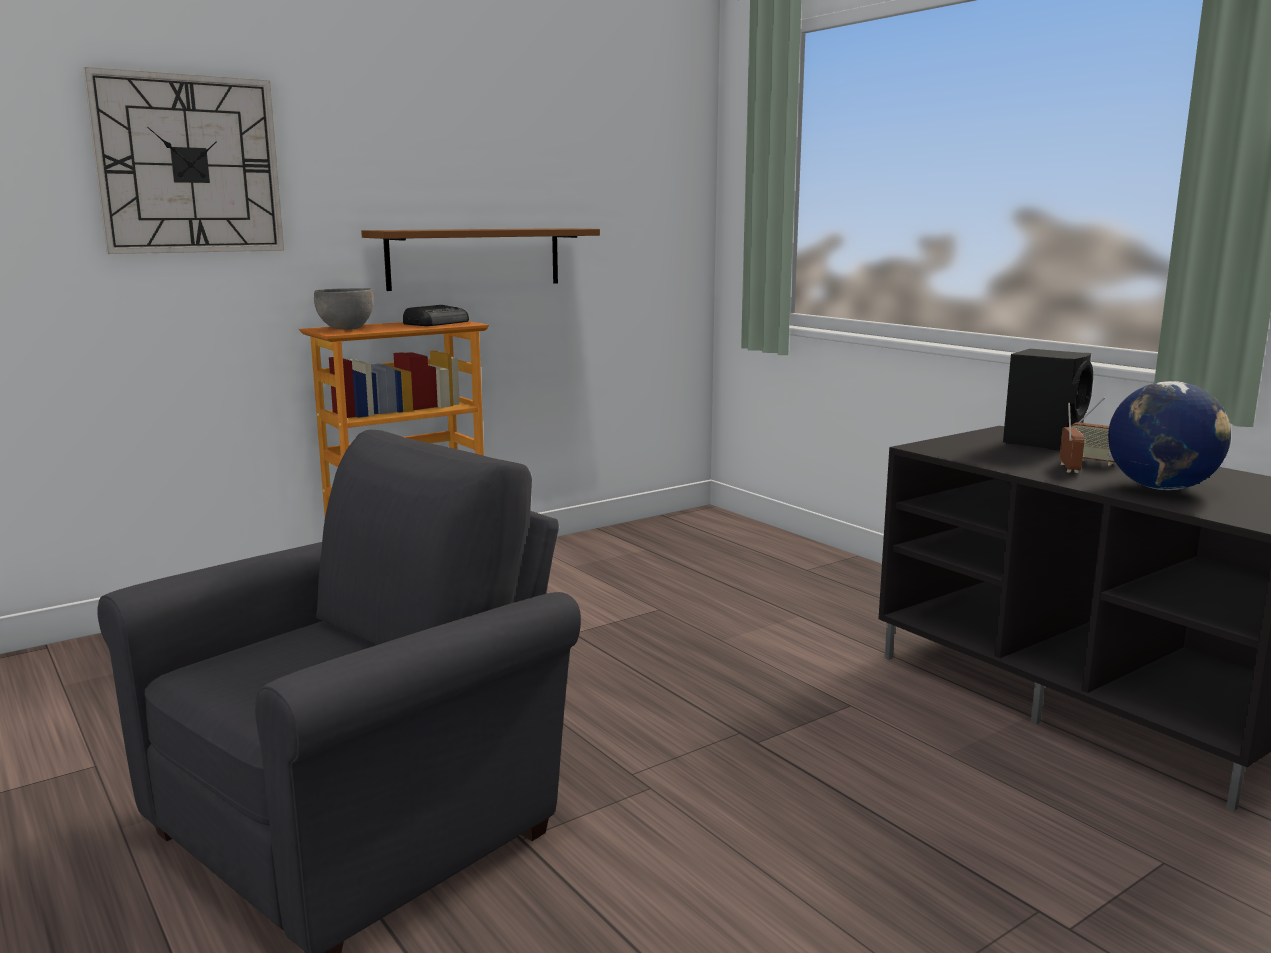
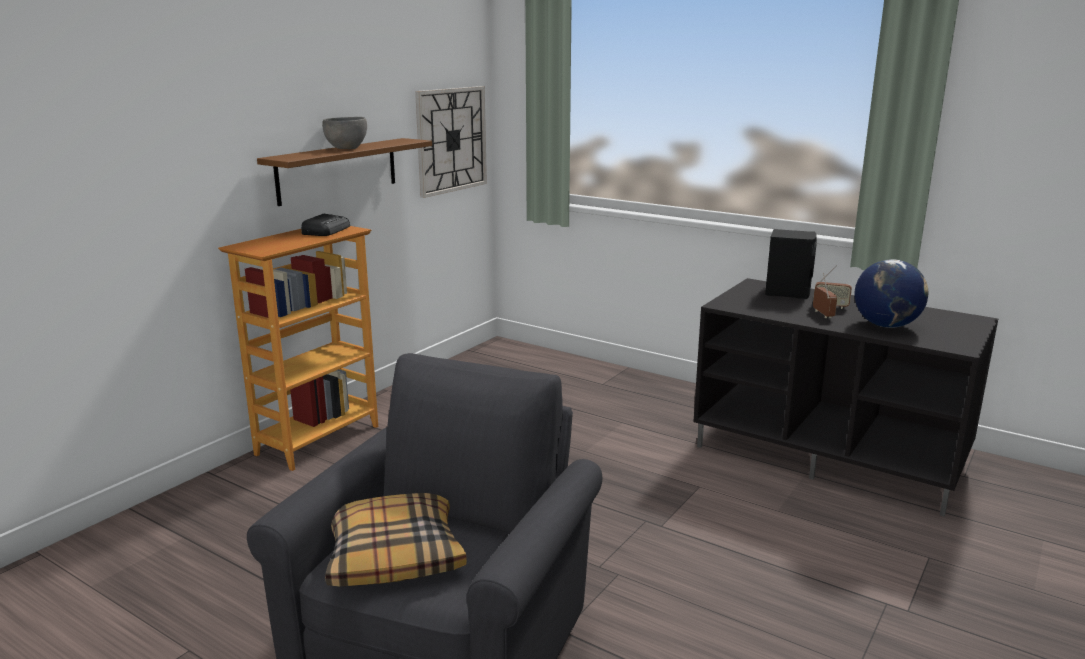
camera: 20 degrees left, 5 degrees up
(189, 165) = (122, 118): wall clock -> wall clock (451, 140)
(272, 668) = (394, 553): none -> pillow
(346, 328) = (262, 244): grey bowl -> grey bowl (346, 148)

